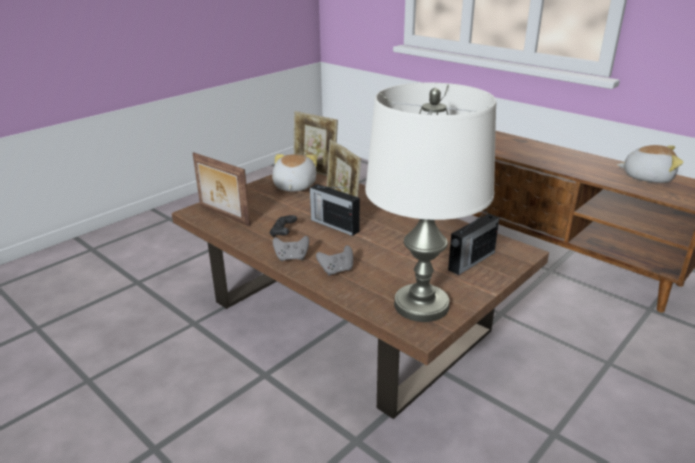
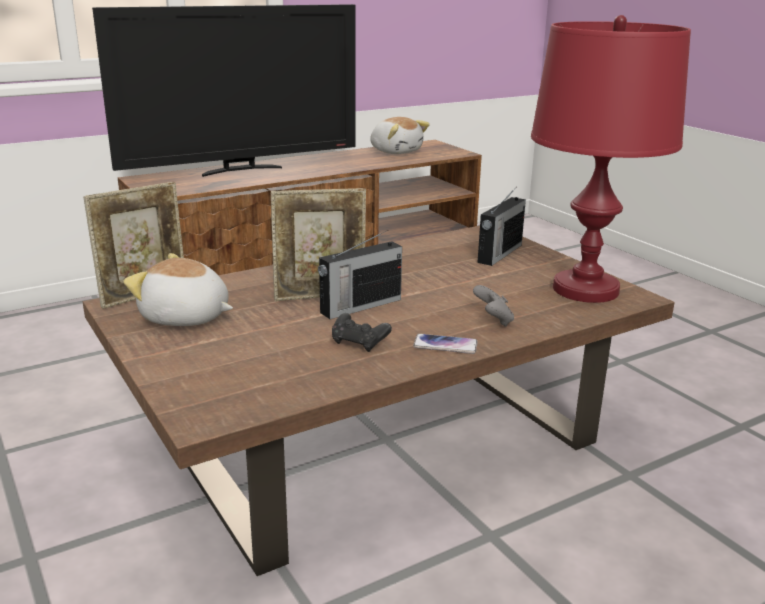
camera: 75 degrees left, 5 degrees down
(223, 215) = (249, 389): picture frame -> none
(291, 258) = (445, 345): grey game controller -> phone
(421, 305) = (586, 289): white table lamp -> red table lamp
(470, 261) = (499, 254): radio -> radio turned 60 degrees clockwise
(508, 141) = (241, 170): none -> television
(647, 177) = (396, 151): plush toy -> plush toy turned 105 degrees clockwise

